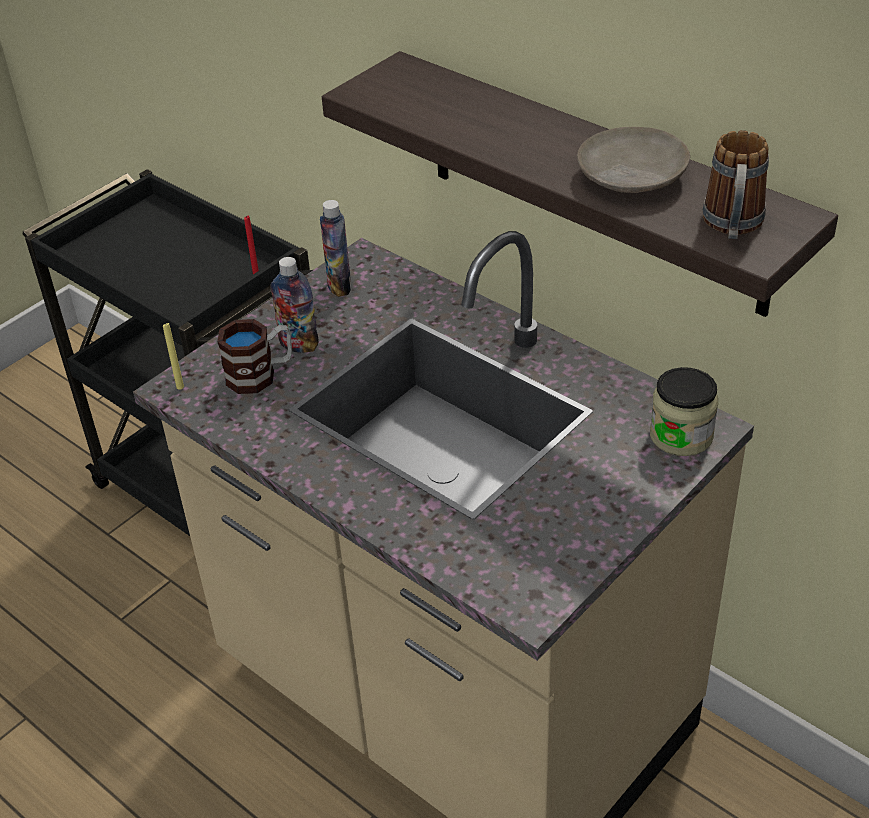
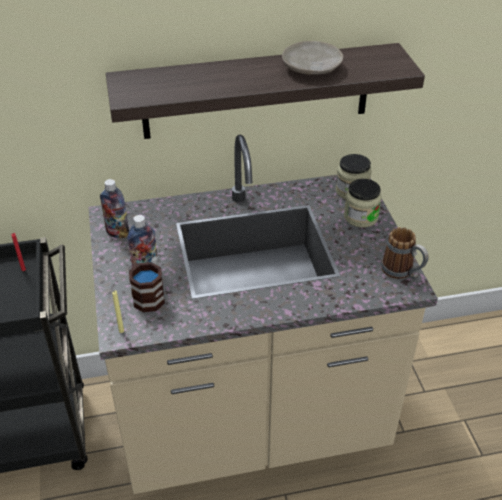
camera: 55 degrees left, 0 degrees up
(630, 475) = (360, 217): none -> jar
(732, 227) = (380, 65): mug -> mug (402, 272)

